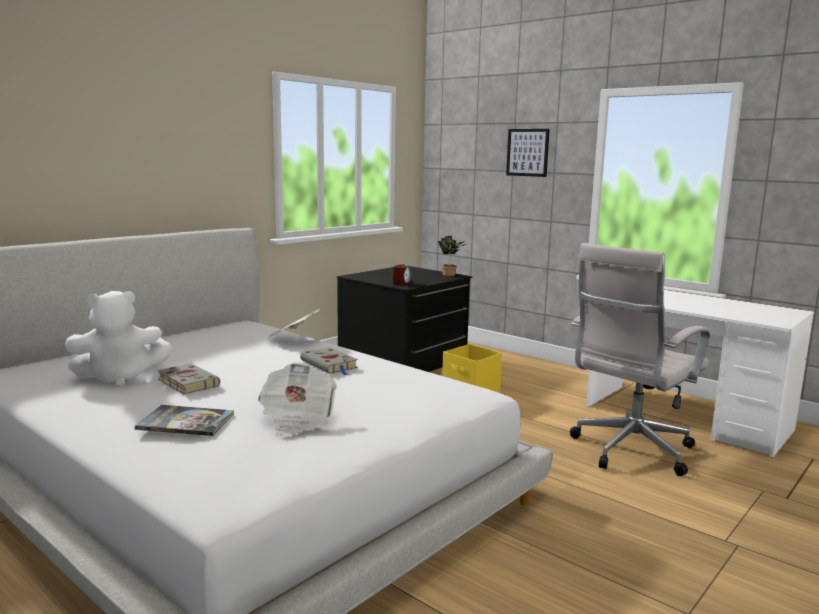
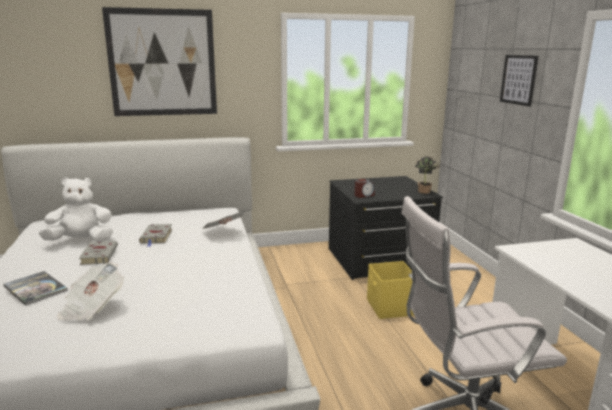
camera: 35 degrees right, 5 degrees up
(120, 377) = (81, 241): white plush toy -> white plush toy turned 150 degrees clockwise
(137, 127) = (162, 63): none -> picture
(330, 365) = (202, 262): grey book -> grey book (156, 237)

